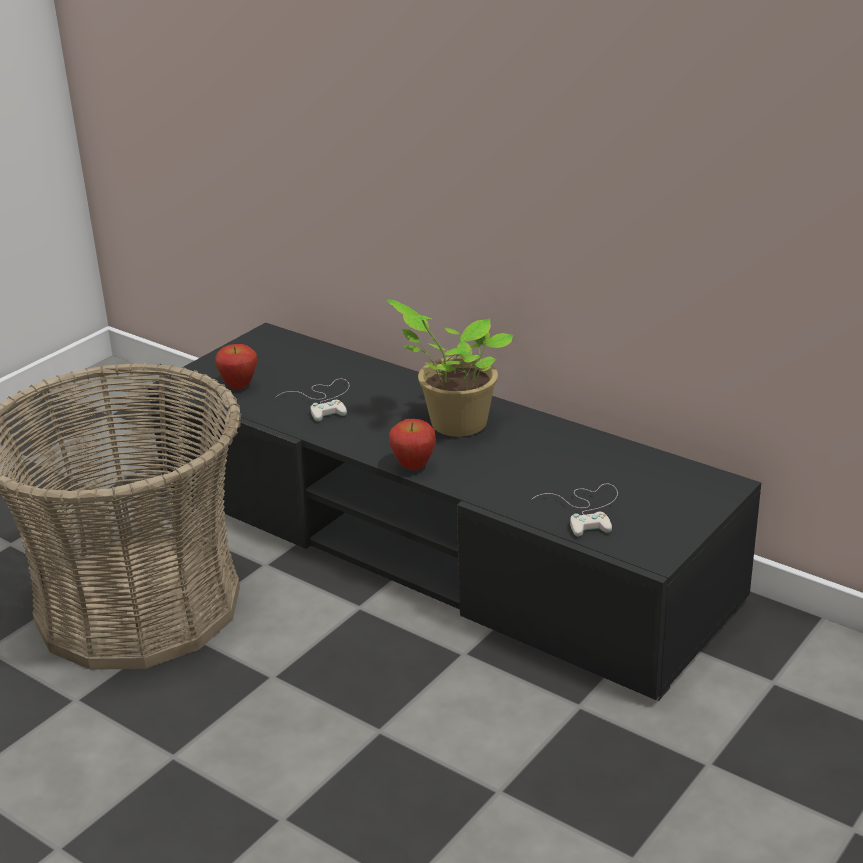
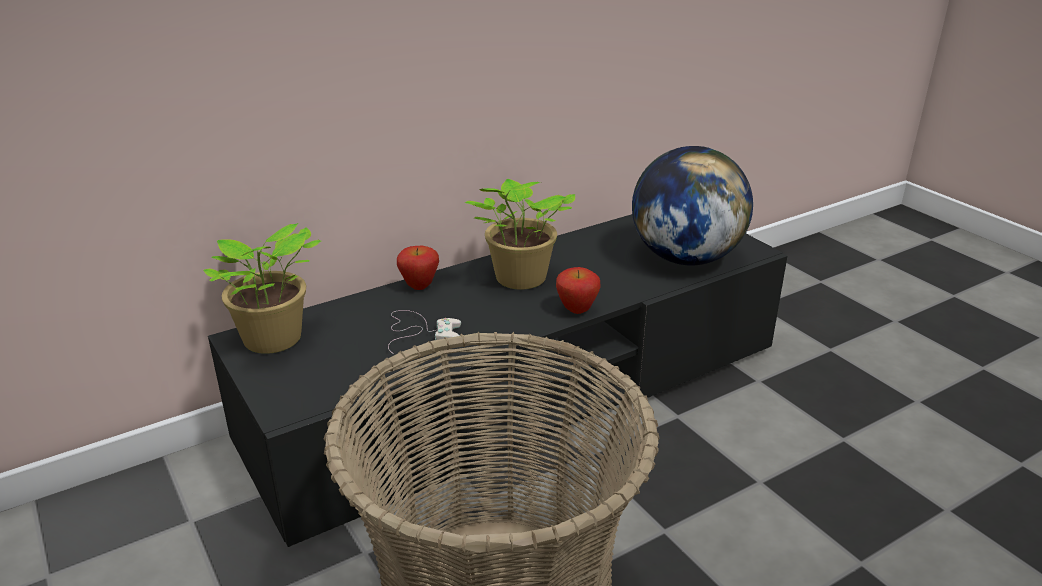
camera: 70 degrees left, 0 degrees up
(239, 386) = (339, 374): apple -> apple (419, 286)
(271, 348) = (273, 341): none -> potted plant
(587, 510) = (685, 258): white game controller -> globe

